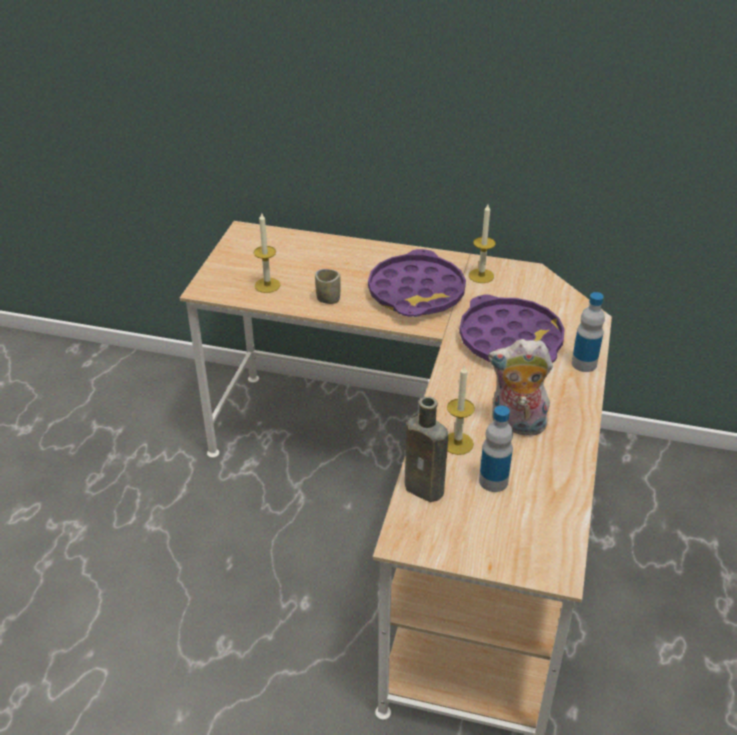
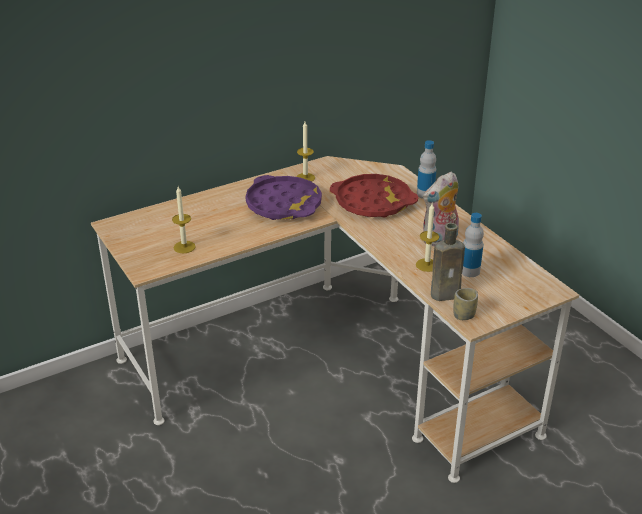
camera: 45 degrees left, 5 degrees down
(328, 299) = (237, 234): cup -> cup (464, 315)
(510, 340) = (373, 202): purple tray -> red tray

